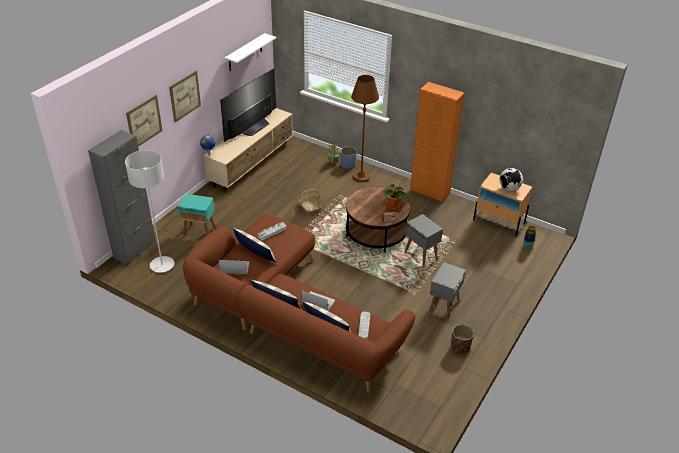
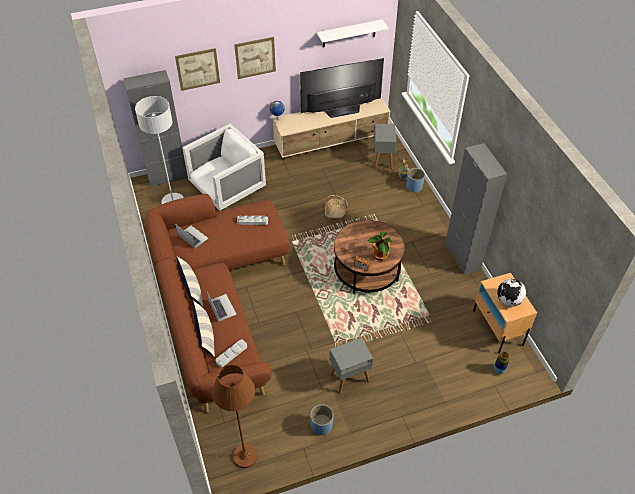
camera: 40 degrees right, 10 degrees up
(200, 232) = (227, 187): turquoise side table -> white armchair
(255, 253) = (220, 232): pillow -> none
(361, 177) = (413, 206): brown floor lamp -> brown floor lamp (245, 456)
(420, 255) = (382, 316): grey side table -> grey side table (382, 159)
(430, 192) = (462, 256): orange cabinet -> grey cabinet
(460, 347) = (321, 426): brown planter -> blue planter

